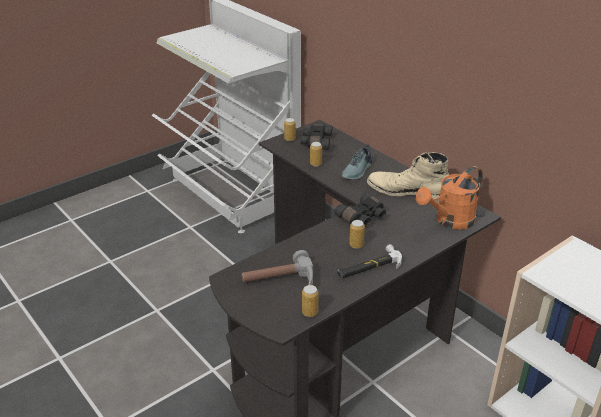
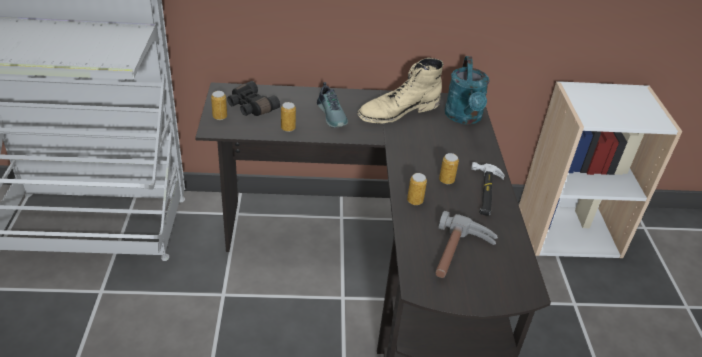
camera: 55 degrees left, 5 degrees up
(309, 312) = (520, 261): can -> can (415, 201)
(363, 218) = (409, 154): black binoculars -> none
(450, 221) = (464, 118): orange watering can -> turquoise watering can

